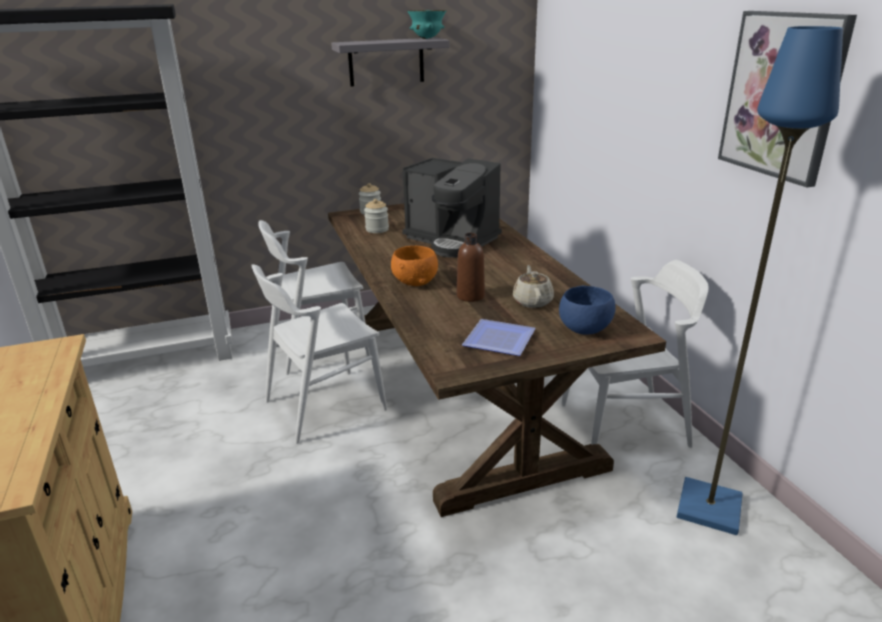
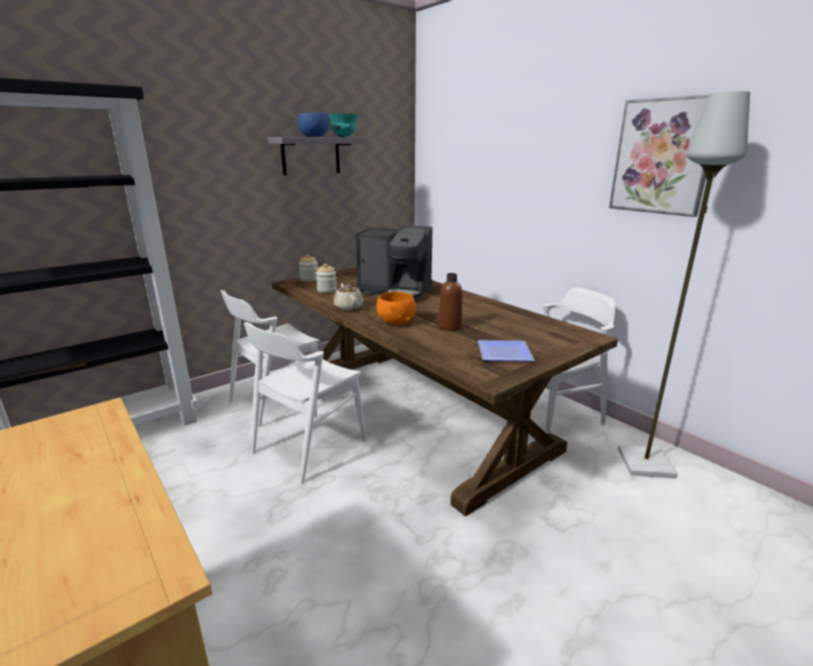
camera: 20 degrees left, 5 degrees down
(532, 301) = (499, 324): beige teapot -> beige teapot (348, 307)
(584, 329) = (556, 338): blue bowl -> blue bowl (314, 137)
(710, 508) = (646, 463): blue floor lamp -> grey floor lamp

